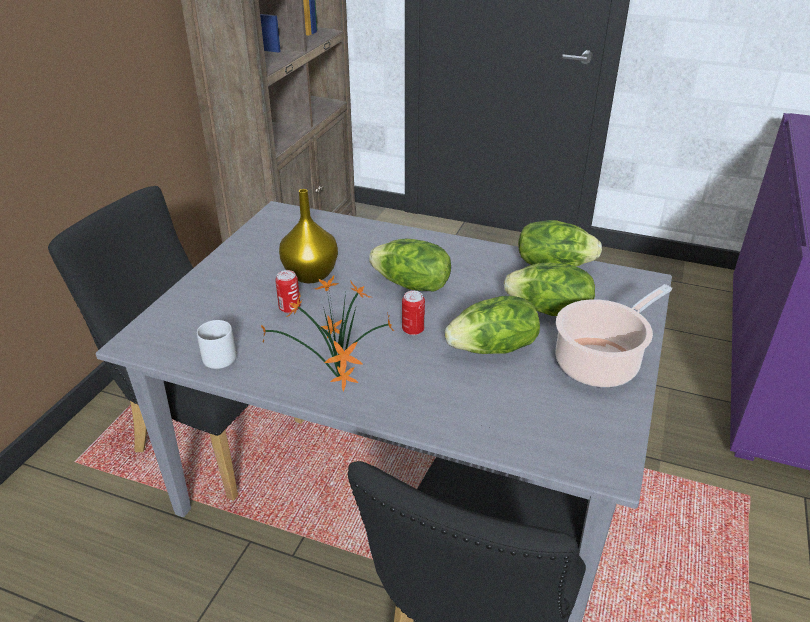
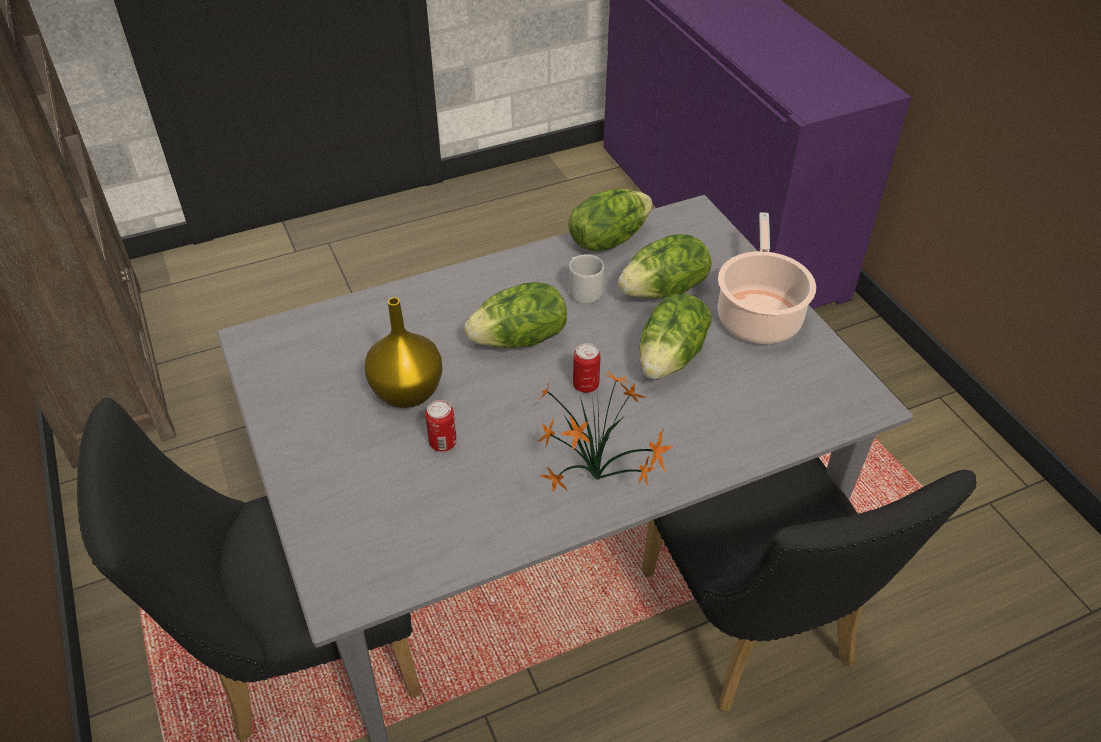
camera: 45 degrees left, 10 degrees up
(222, 356) = (456, 540): grey mug -> grey mug (583, 290)

